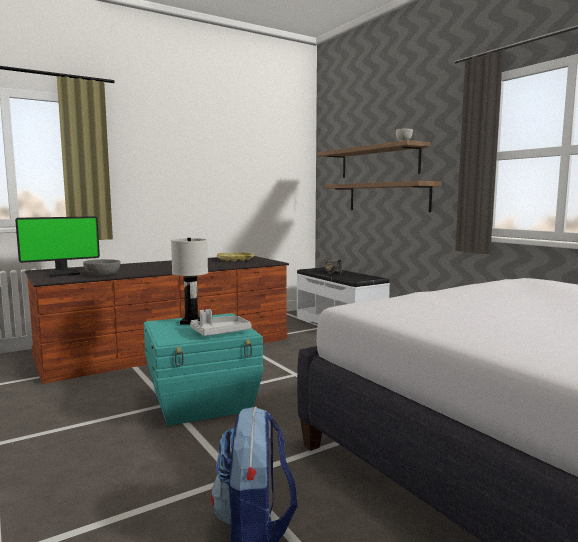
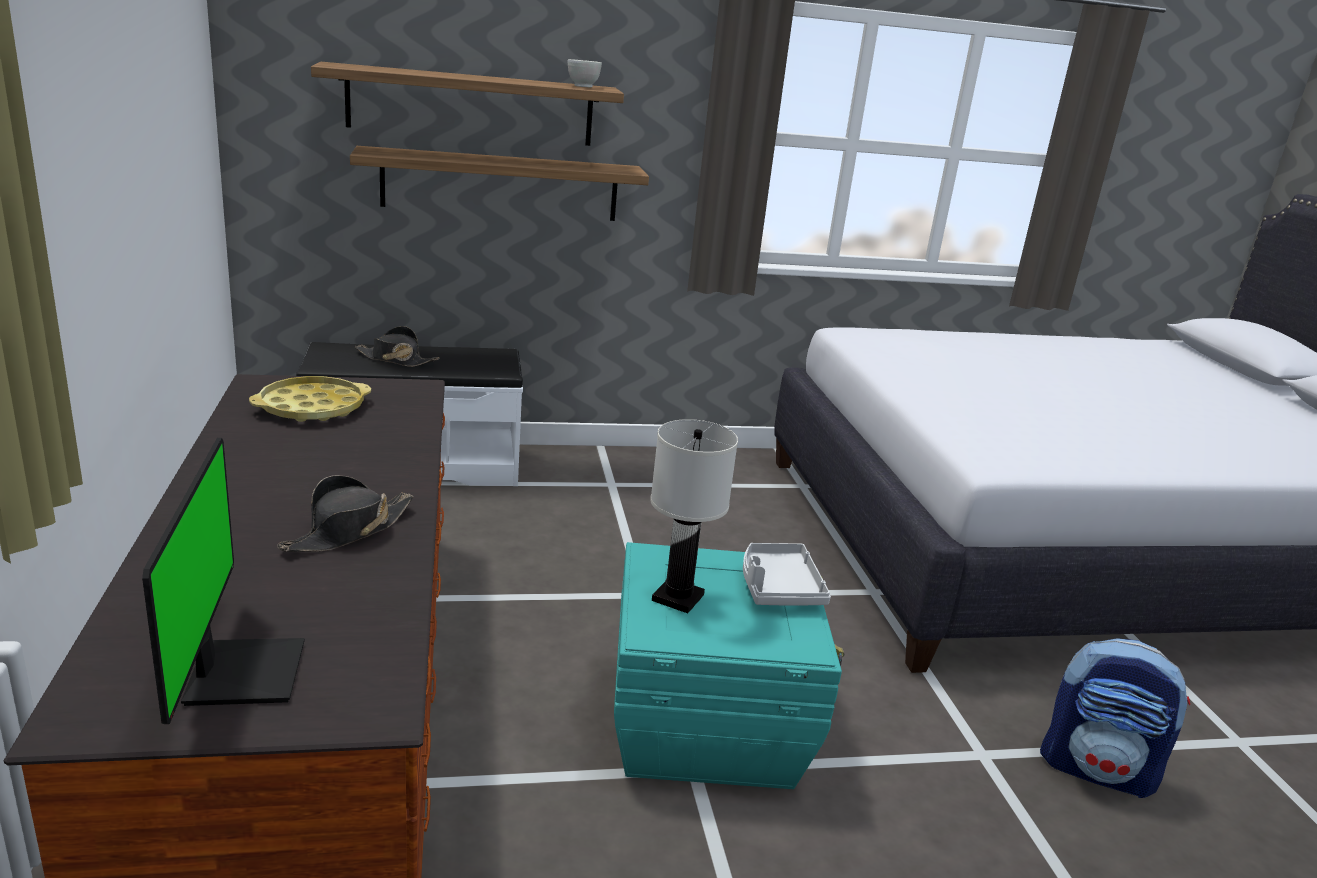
camera: 70 degrees left, 15 degrees up
(103, 275) = (362, 607): grey bowl -> none
(149, 270) = (348, 531): none -> black hat

